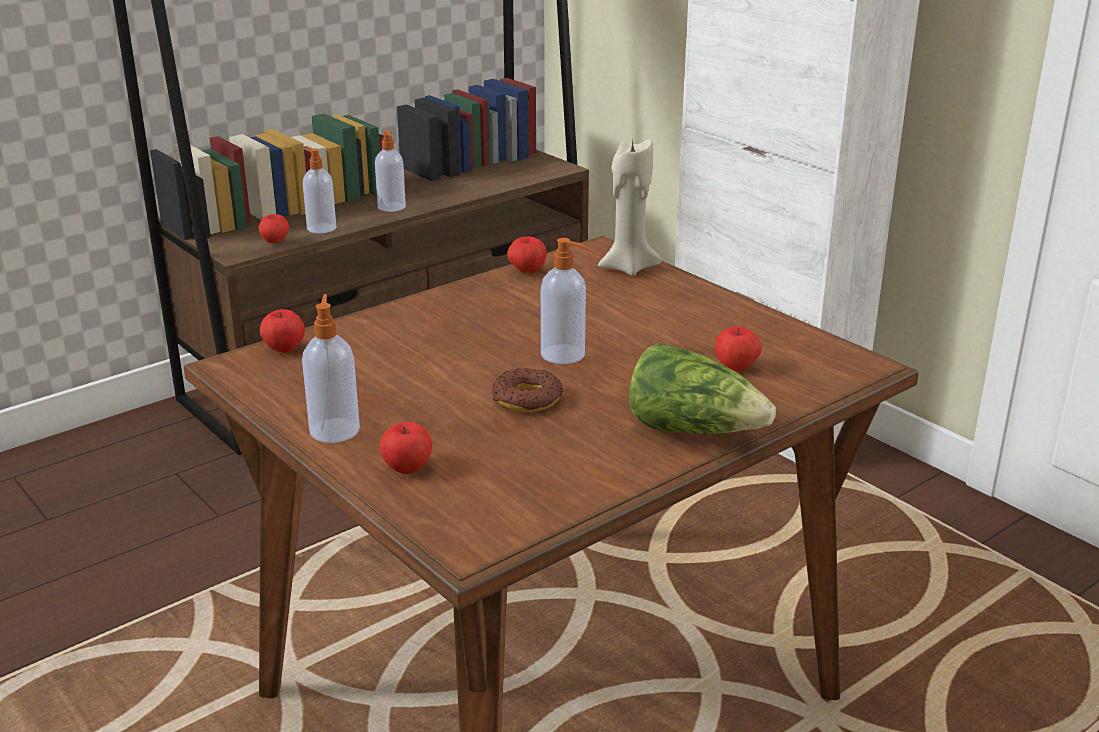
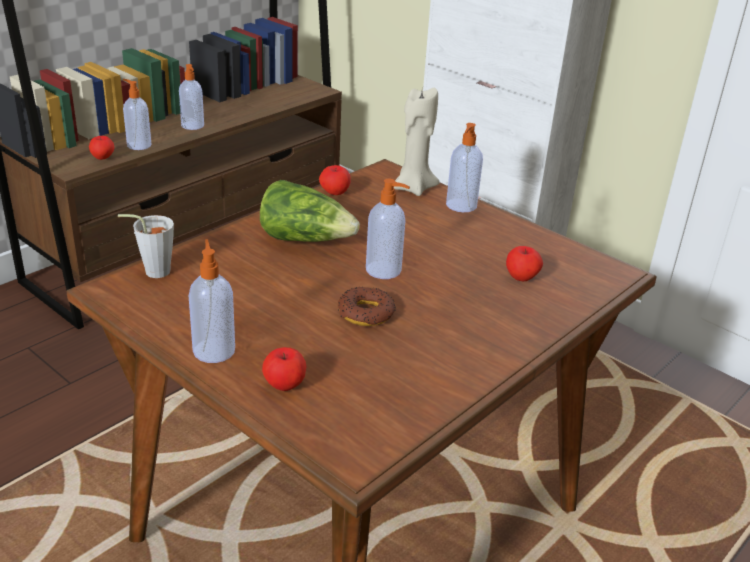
camera: 10 degrees left, 5 degrees up
(284, 348) = (151, 272): apple -> grey cup
(683, 288) = (461, 206): none -> soap dispenser
(694, 430) = (505, 337): lettuce -> lettuce (305, 239)

